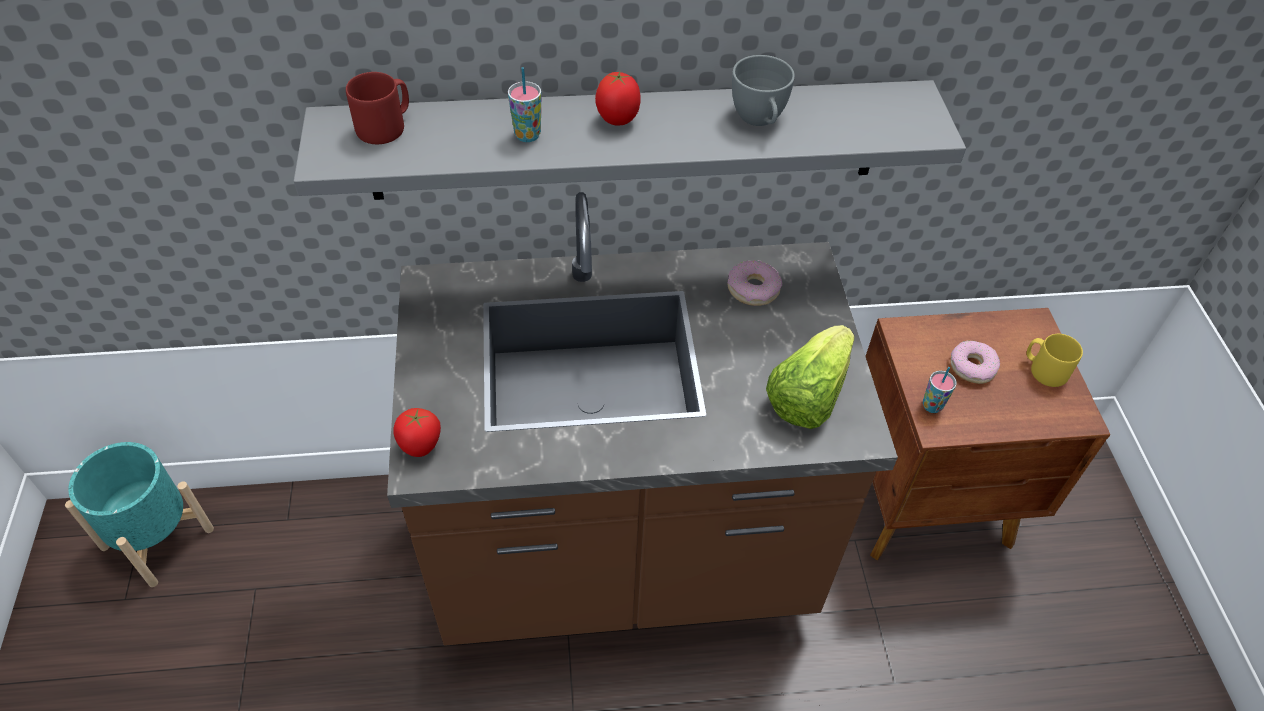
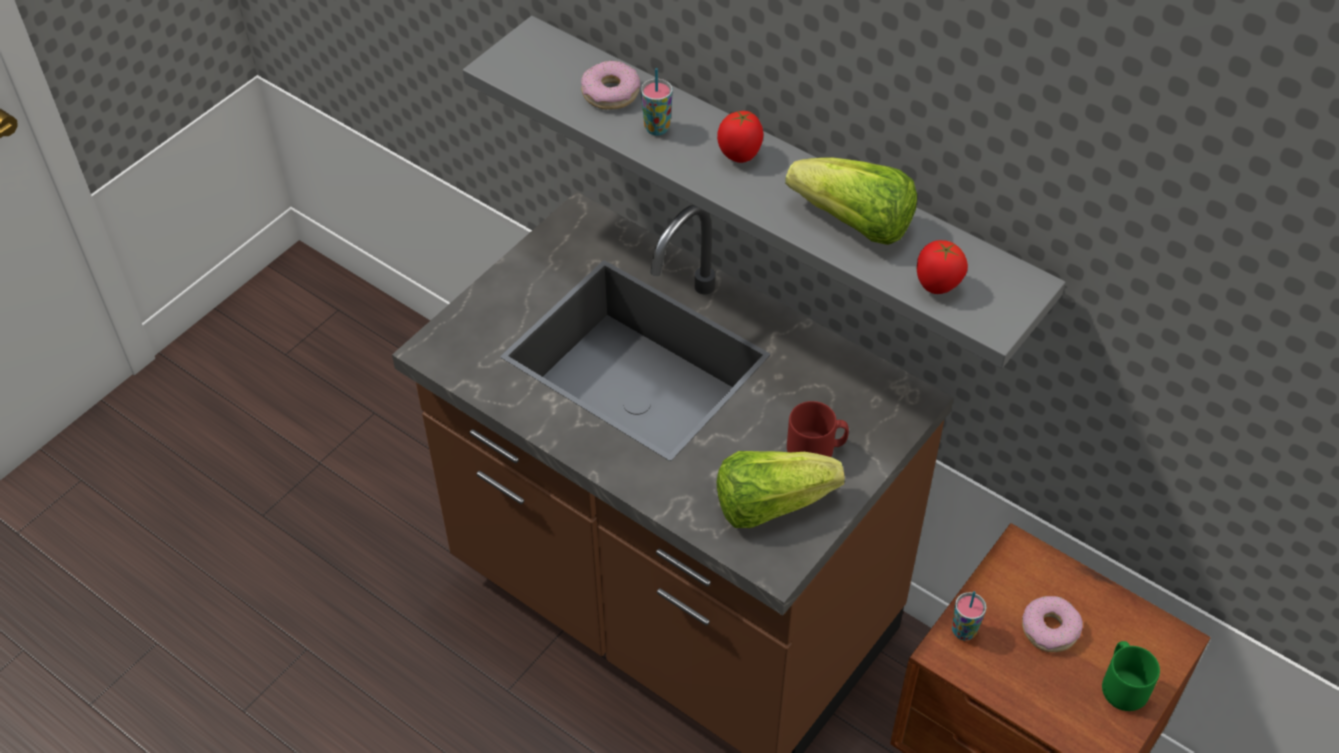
camera: 45 degrees right, 0 degrees up
(157, 538) = (343, 323): turquoise planter -> none
(386, 127) = (566, 63): red mug -> red mug (816, 449)
(421, 447) = (446, 337): tomato -> tomato (937, 286)
(753, 289) = (831, 391): donut -> donut (610, 93)
(759, 120) = (854, 223): grey cup -> lettuce
(1044, 370) = (1123, 685): yellow mug -> green mug

